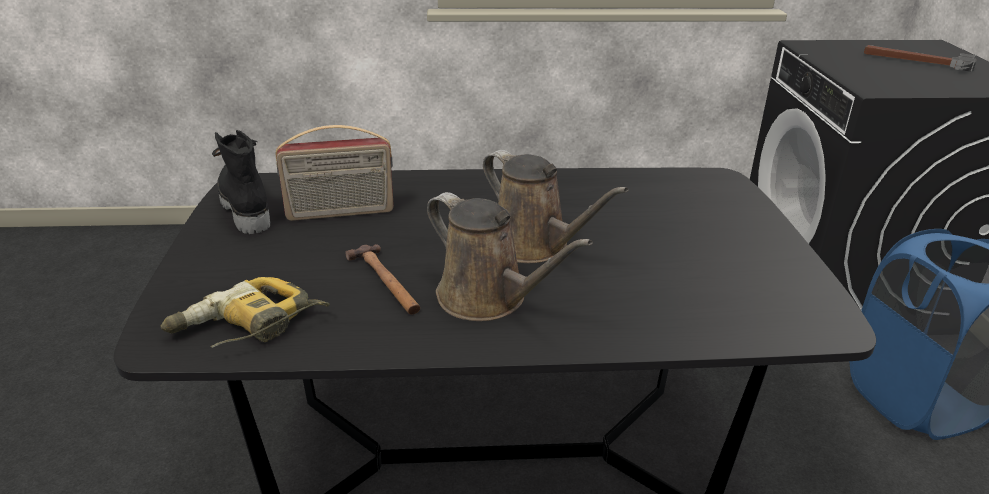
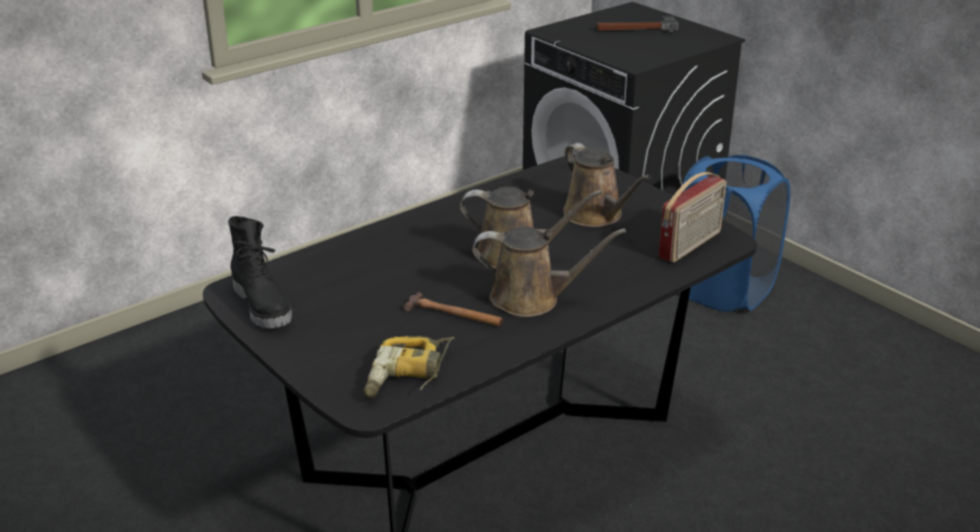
camera: 35 degrees left, 0 degrees up
(244, 207) = (264, 306): black boot -> black boot turned 150 degrees counterclockwise
(340, 213) = (347, 282): radio -> radio (691, 245)
(681, 236) = (596, 215): none -> brown watering can

